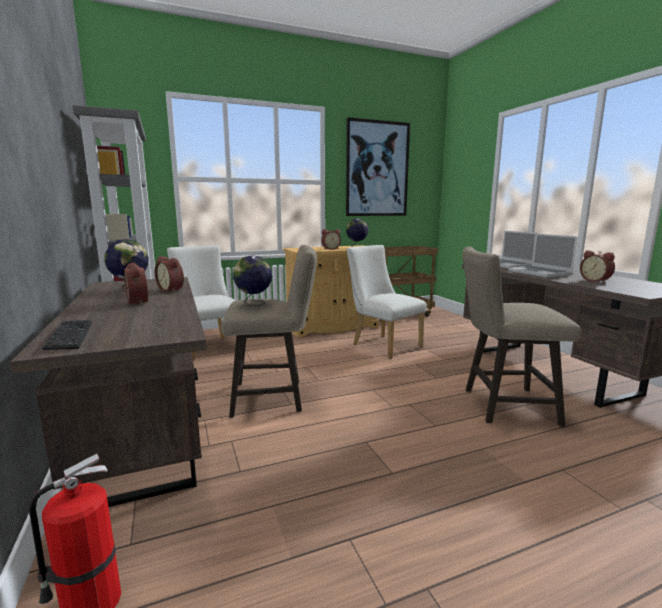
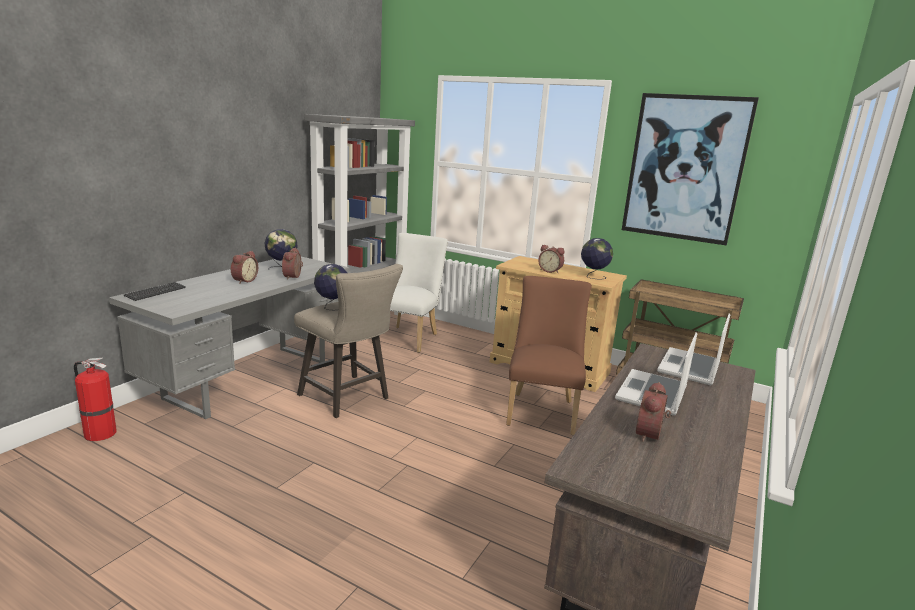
camera: 50 degrees right, 5 degrees up
(146, 434) = (250, 378): brown desk -> grey desk
(383, 345) = (542, 410): white chair -> brown chair
(502, 406) = (470, 524): beige stool -> none

